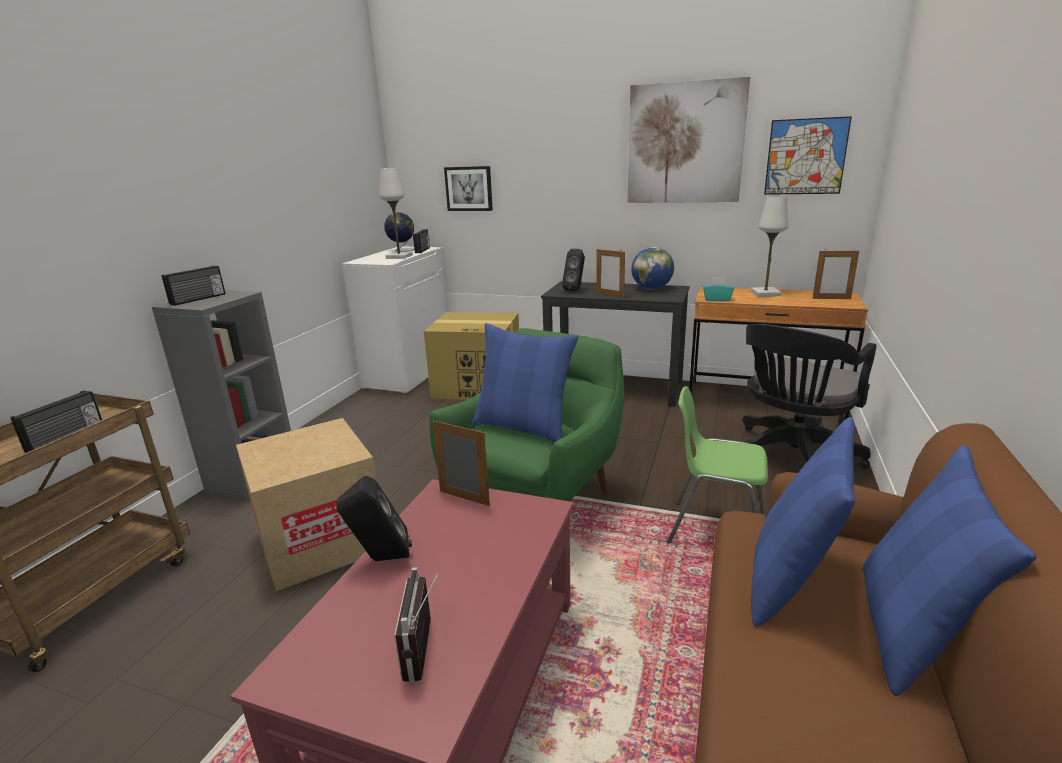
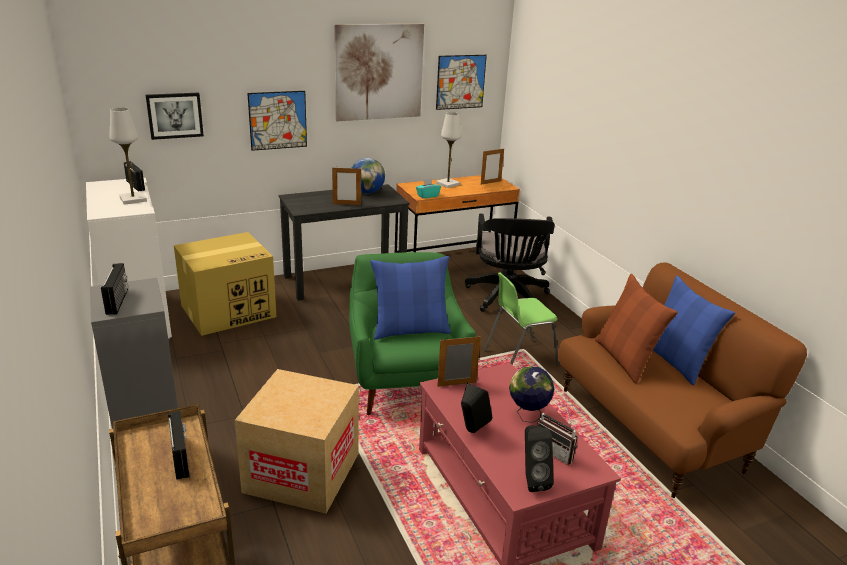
camera: 45 degrees left, 5 degrees up
(401, 250) = (109, 188): globe -> globe (527, 416)
(564, 198) = (278, 120): none -> picture
(575, 290) = (311, 204): black speaker -> black speaker (531, 480)
(791, 579) = (625, 359): blue pillow -> brown pillow

